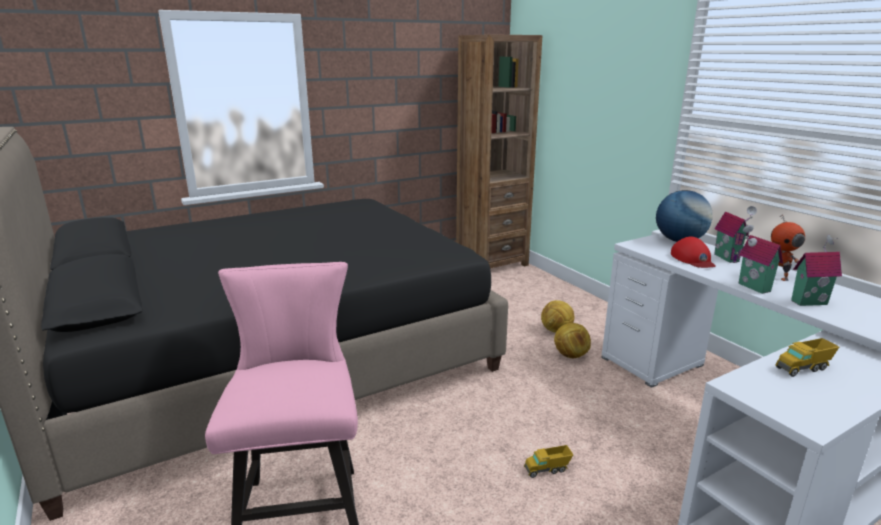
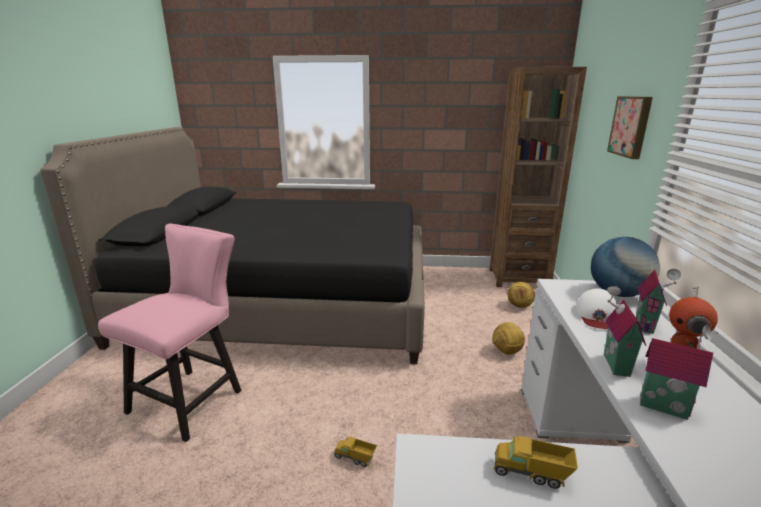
camera: 35 degrees right, 0 degrees up
(570, 355) = (493, 377): football -> football (519, 306)
(621, 94) = (631, 126): none -> picture
(693, 259) = (596, 315): red cap -> white cap

